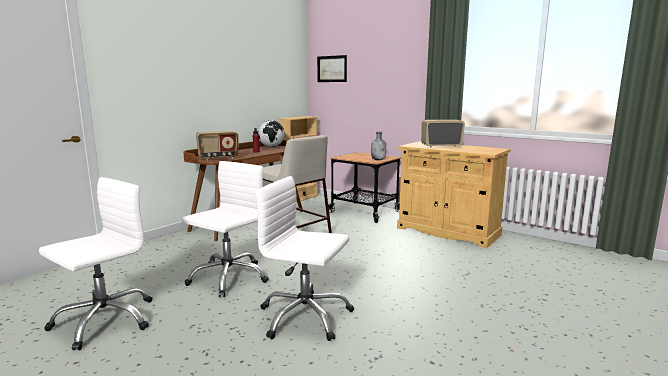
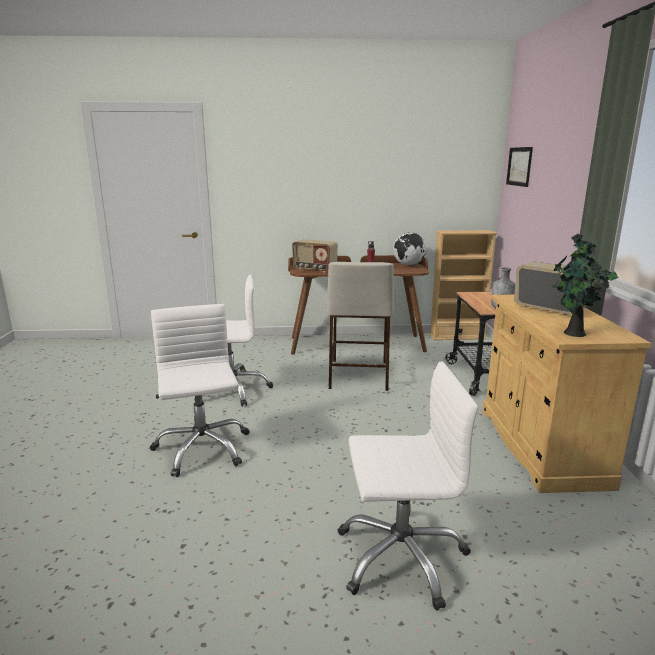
camera: 50 degrees right, 5 degrees up
(104, 320) = (124, 385): white office chair -> white office chair (400, 556)
(484, 151) = (573, 333): none -> potted plant

